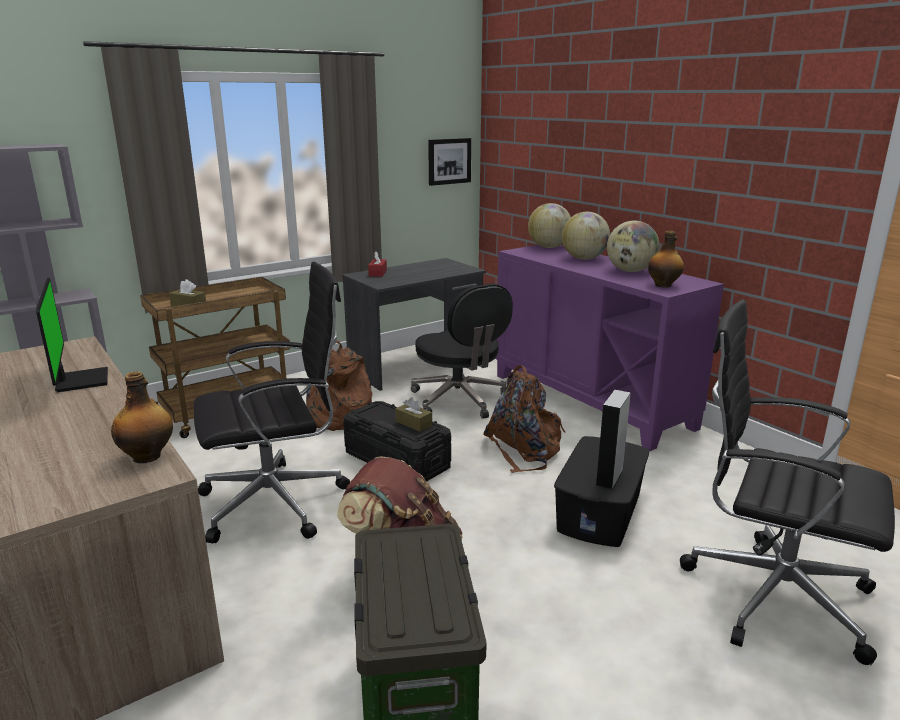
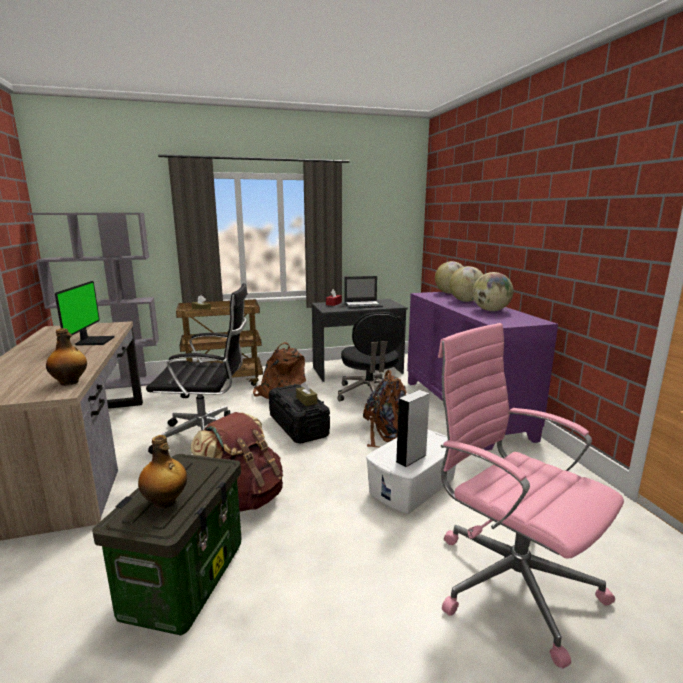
camera: 20 degrees right, 5 degrees down
(422, 271) = (363, 305): none -> laptop
(449, 161) = (398, 233): picture -> none
(600, 511) = (413, 485): black storage box -> white storage box
(663, 285) = (504, 321): bottle -> bottle (165, 502)
(771, 594) = (510, 581): black office chair -> pink office chair

